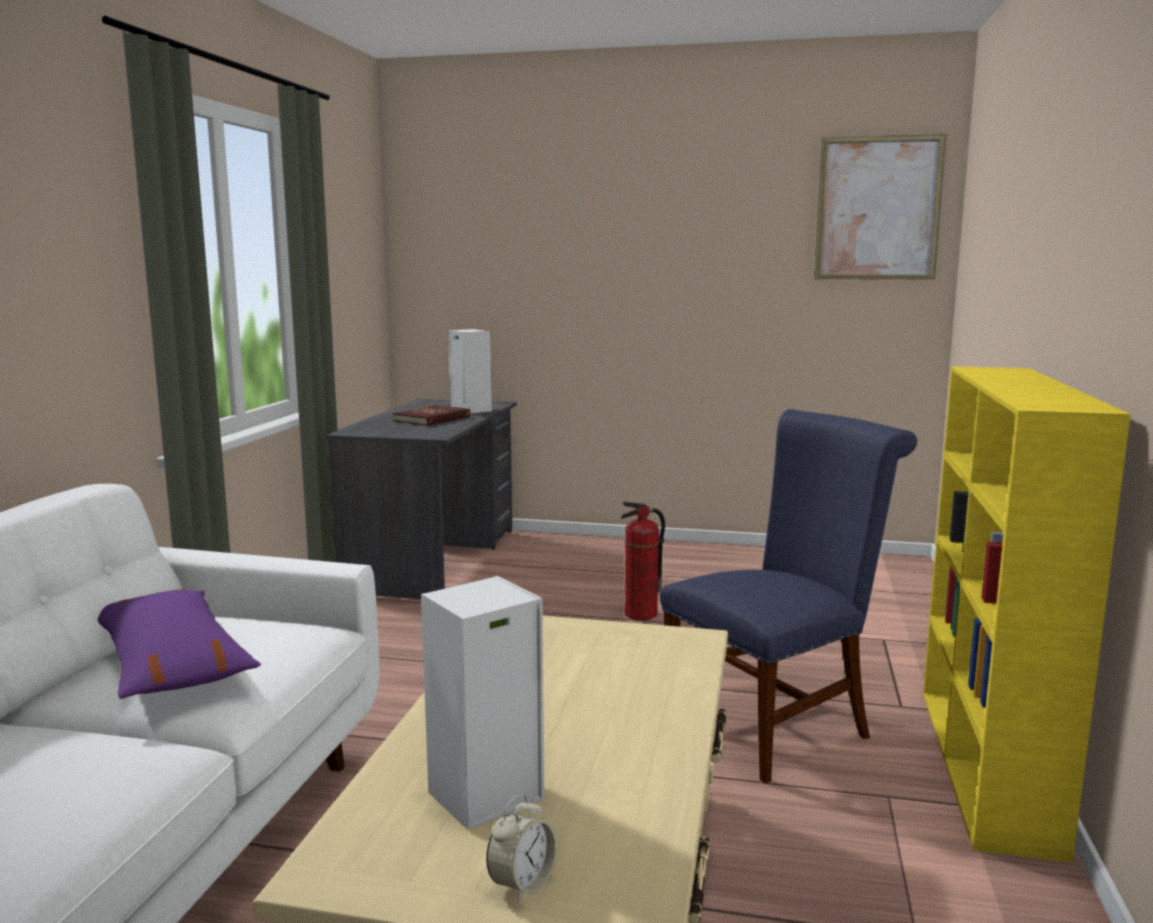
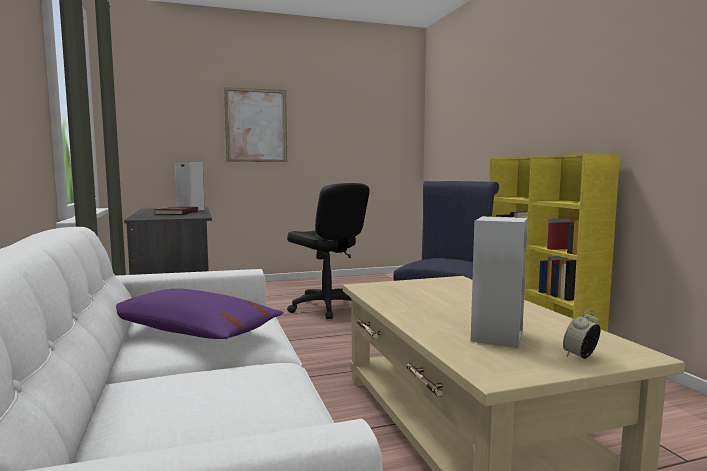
camera: 30 degrees left, 5 degrees down
(522, 884) = (580, 356): alarm clock -> alarm clock turned 135 degrees counterclockwise
(640, 614) = (327, 308): fire extinguisher -> black office chair
(878, 208) = (390, 105): picture -> picture (256, 125)

